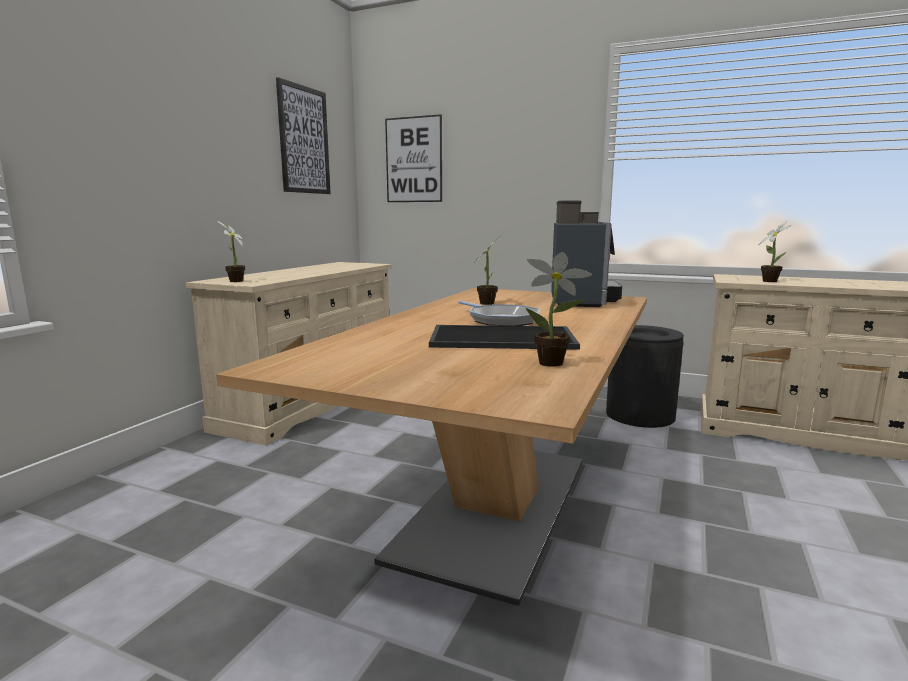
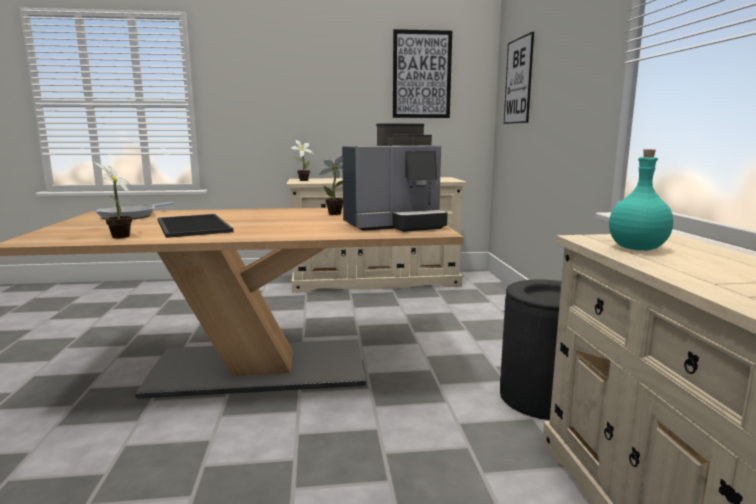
camera: 60 degrees right, 0 degrees up
(501, 320) = (262, 221): frying pan -> frying pan (130, 216)
(769, 281) = (638, 249): potted plant -> turquoise bottle

